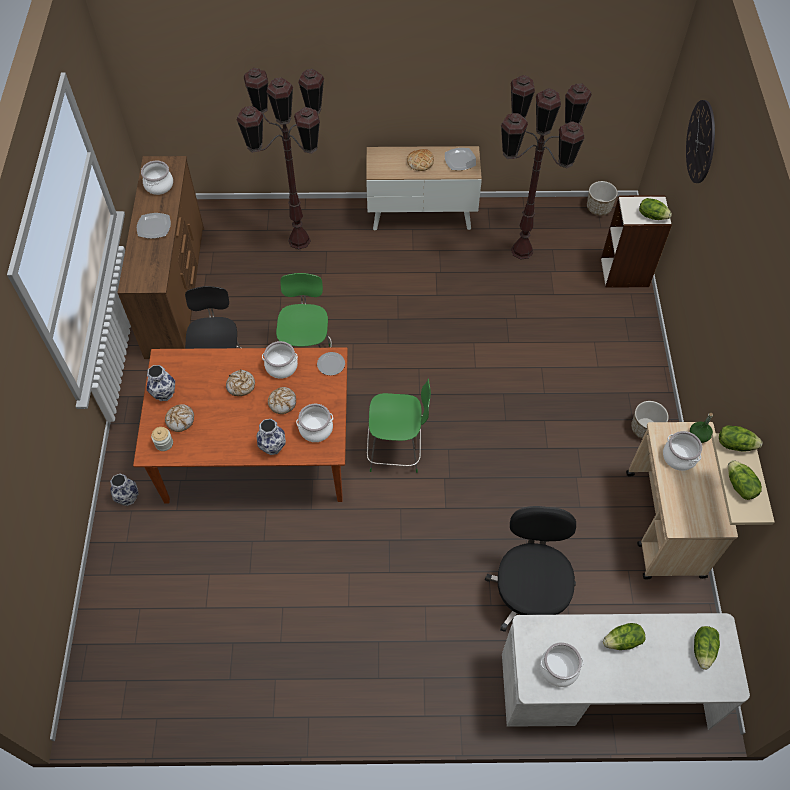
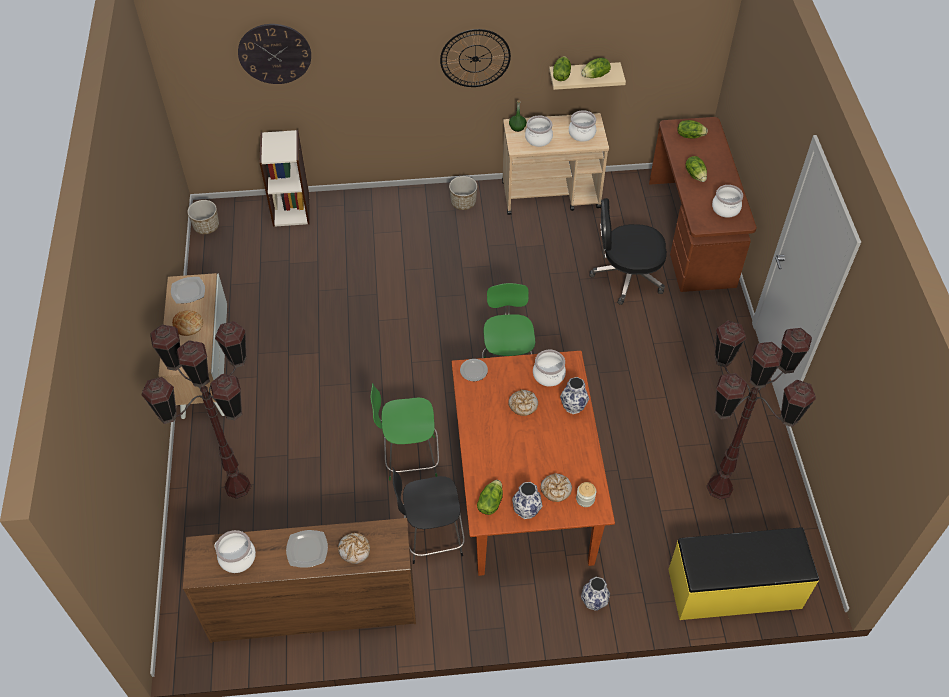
camera: 95 degrees left, 5 degrees down
(107, 629) = (734, 589): none -> yellow bench
(241, 385) = (507, 443): bread -> bread (354, 550)
(281, 367) = (481, 411): cooking pot -> cooking pot (582, 133)
(522, 251) = (261, 285): brown floor lamp -> brown floor lamp (719, 487)
(605, 689) = (692, 232): white desk -> brown desk
(652, 215) = (286, 141): lettuce -> lettuce (490, 503)
(739, 339) = (475, 58): none -> wall clock

